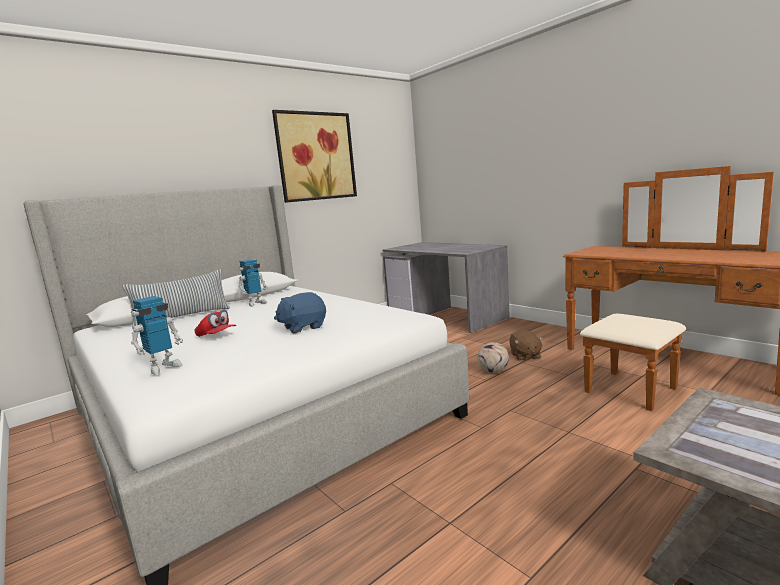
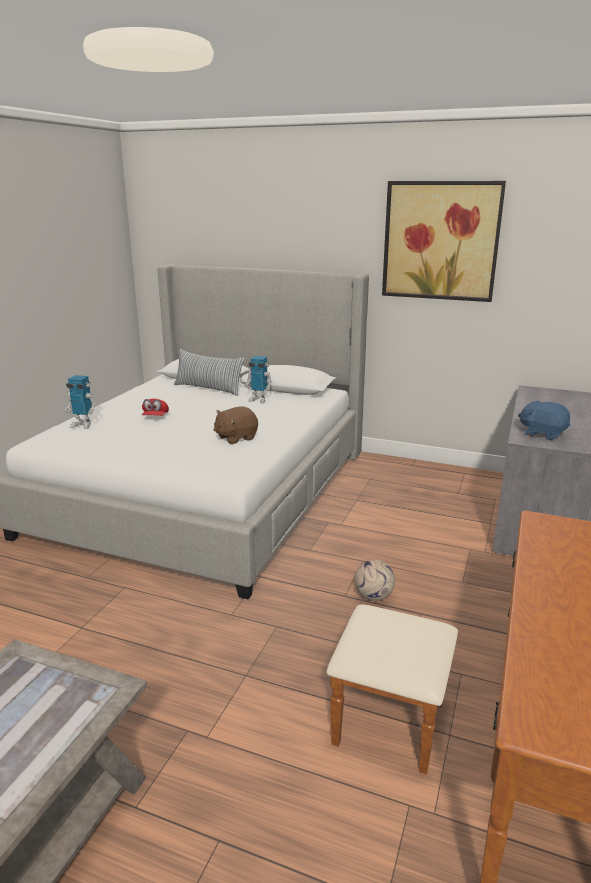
camera: 60 degrees right, 10 degrees up
(303, 327) = (186, 440): blue plush toy -> blue plush toy (542, 433)
(525, 356) = (443, 613): brown plush toy -> brown plush toy (236, 437)

